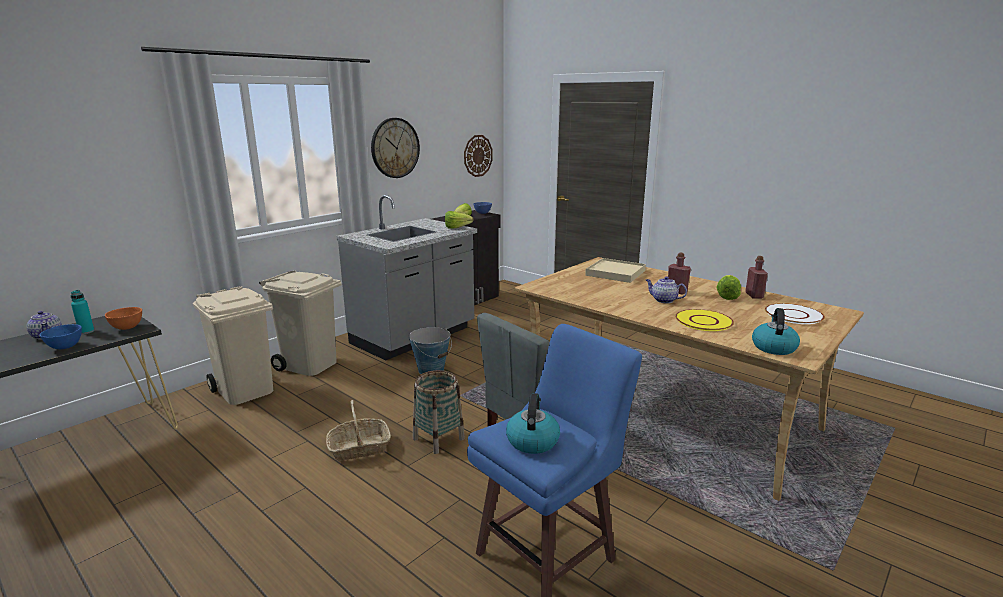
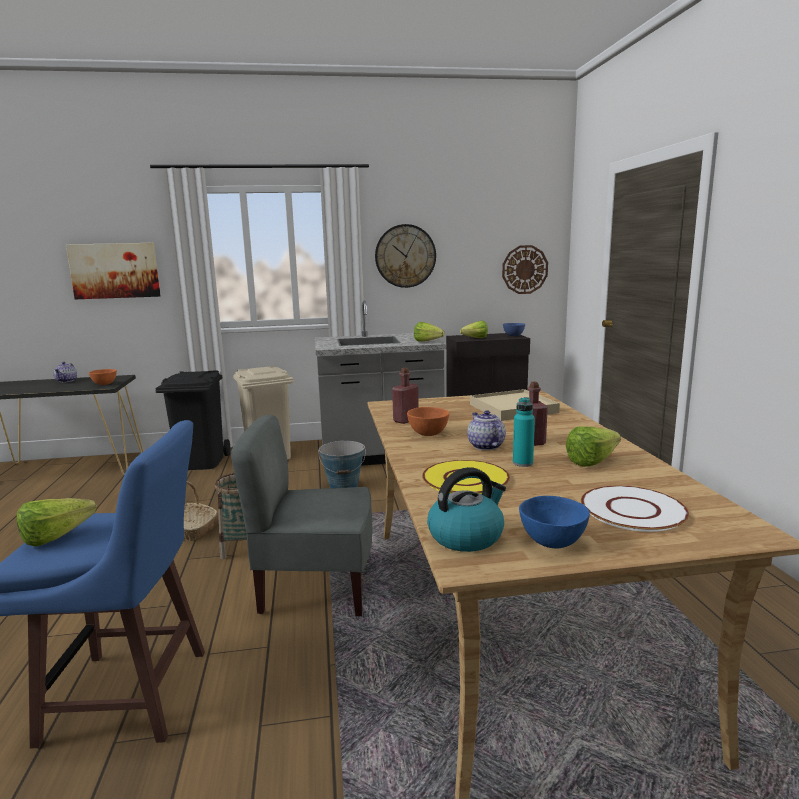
camera: 40 degrees right, 5 degrees down
(65, 347) = (55, 388): blue bowl -> blue bowl (551, 543)
(86, 331) = (85, 382): turquoise bottle -> turquoise bottle (522, 463)
(89, 181) = (115, 270): none -> picture
(244, 390) = (200, 462): beige trash can -> black trash can
(532, 440) = (63, 536): kettle -> lettuce
(616, 300) = (428, 434): none -> orange bowl
(754, 295) = (639, 471): red bottle -> red bottle (406, 420)

